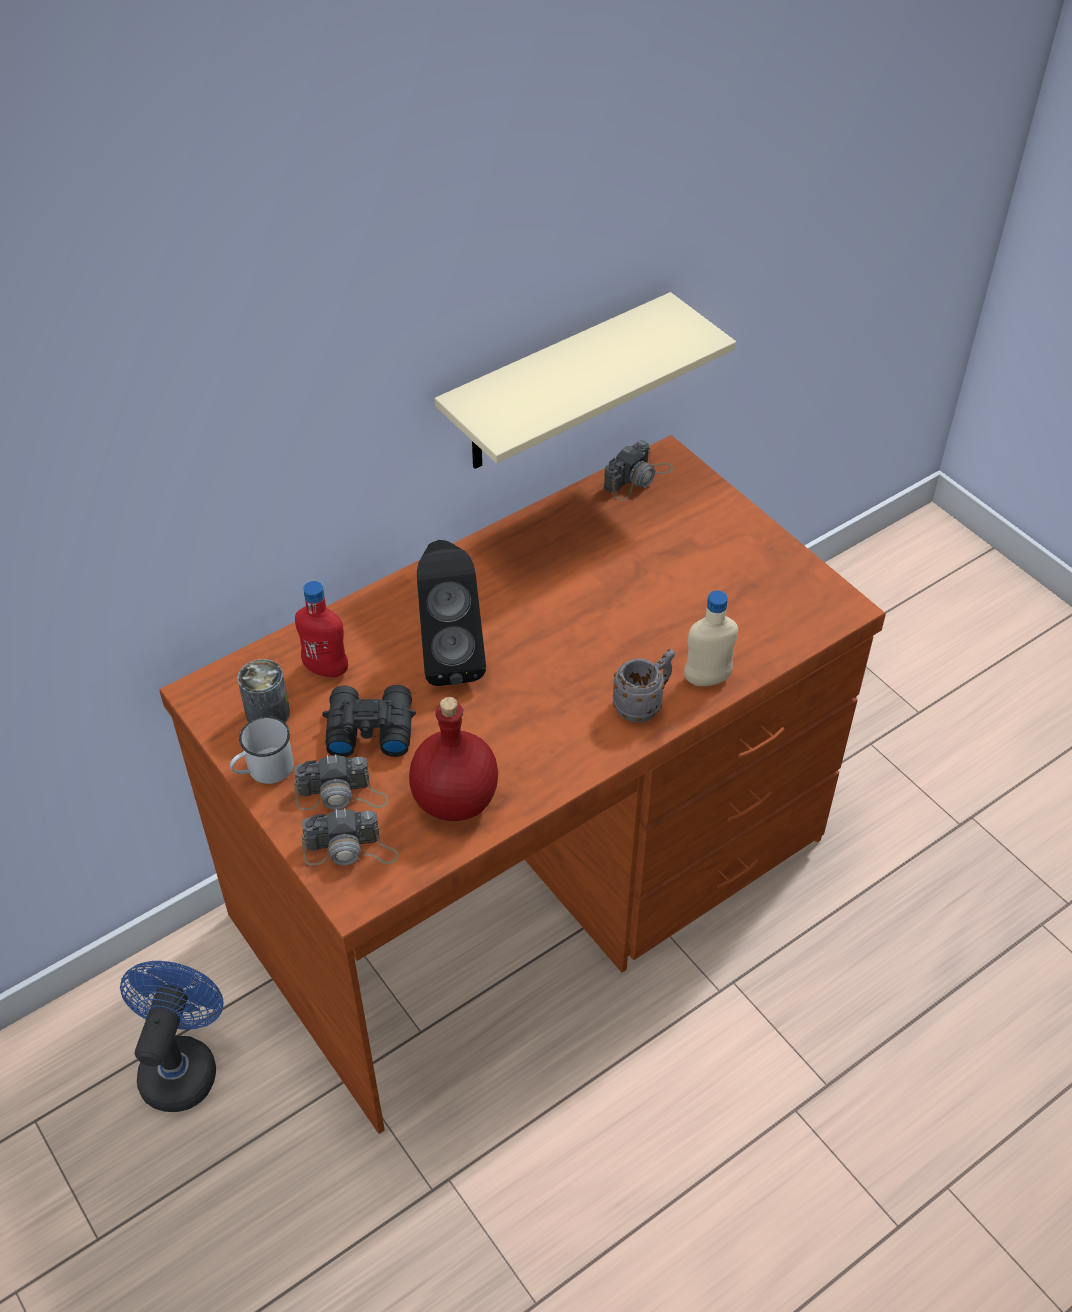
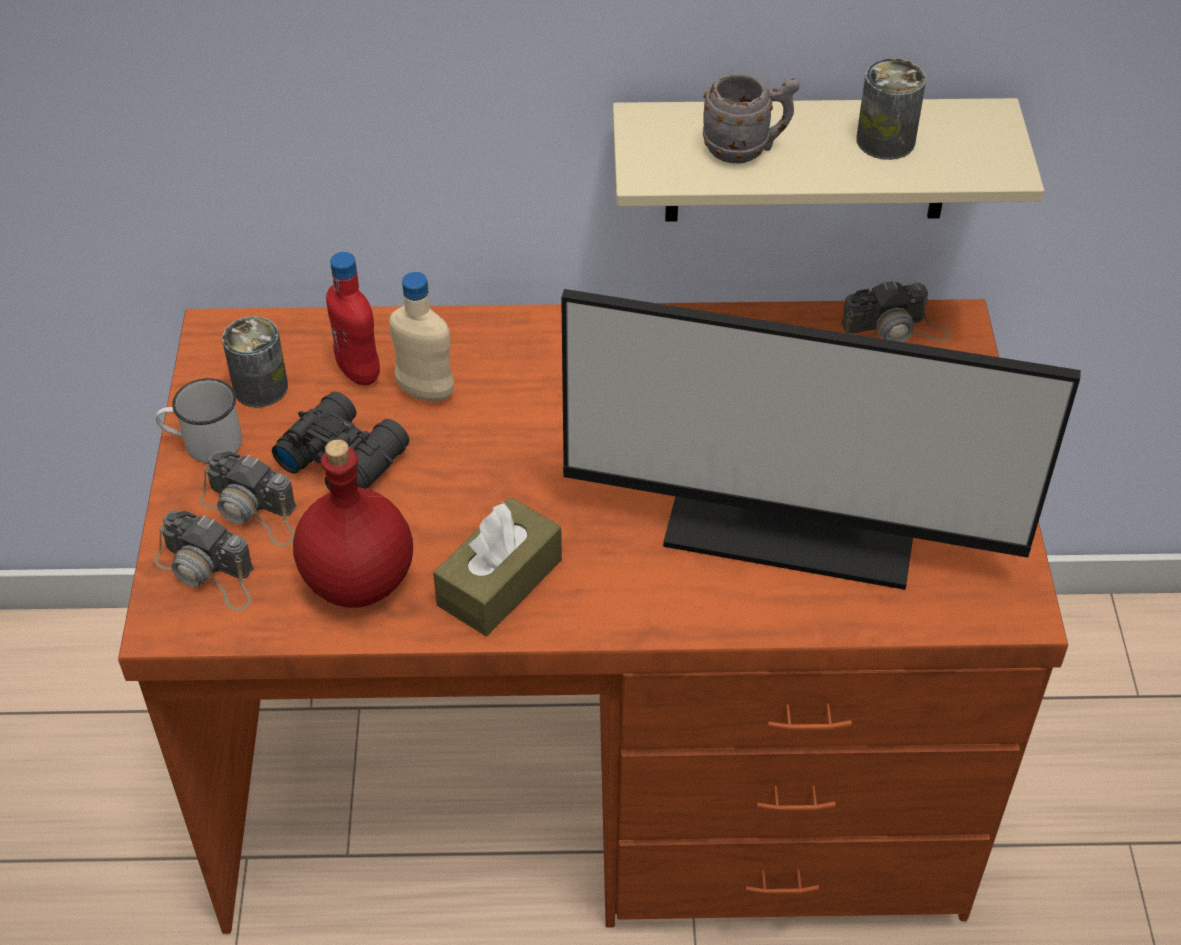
camera: 35 degrees right, 0 degrees up
(181, 1064) = (104, 741): blue fan -> none
(450, 657) = (496, 425): black speaker -> none
(544, 751) = (499, 582): none -> brown tissue box
(622, 350) = (885, 141): none -> can
(643, 704) = (659, 591): grey mug -> grey mug (747, 149)
(680, 620) = (793, 518): none -> monitor
(707, 679) = (762, 603): beige bottle -> beige bottle (425, 392)

